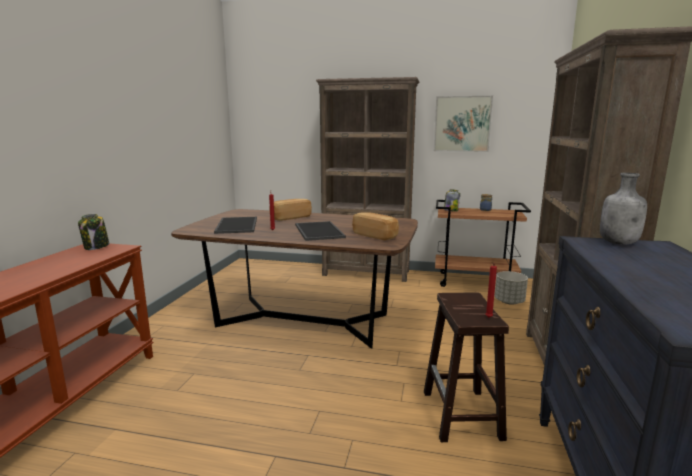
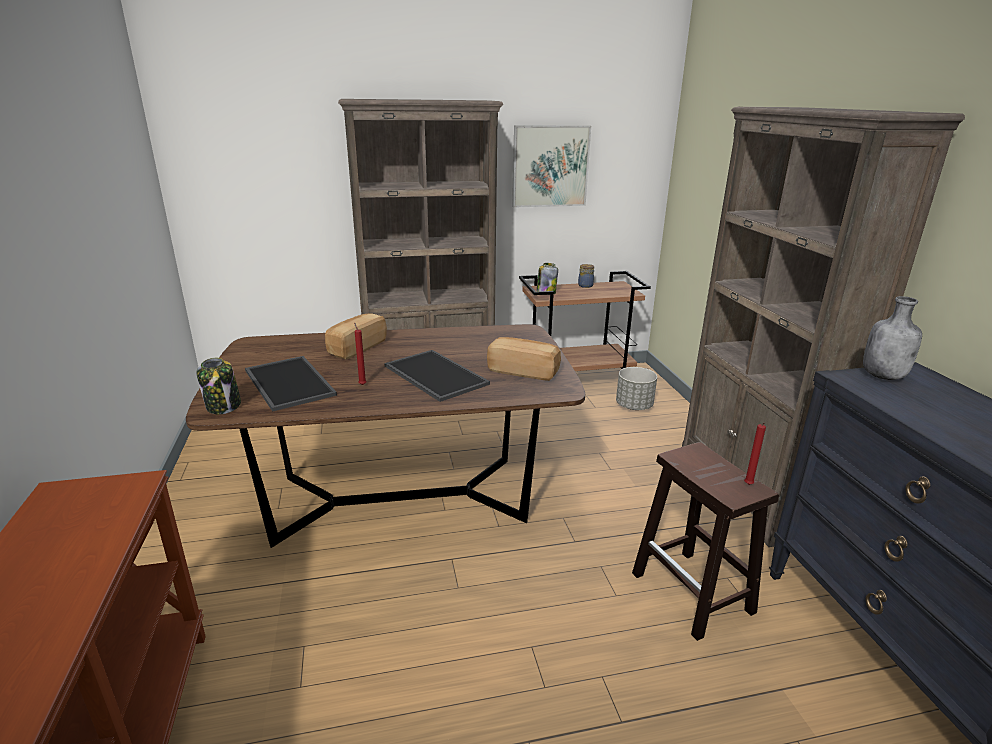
camera: 25 degrees left, 10 degrees up
(96, 247) = (77, 494): jar -> jar (223, 406)

